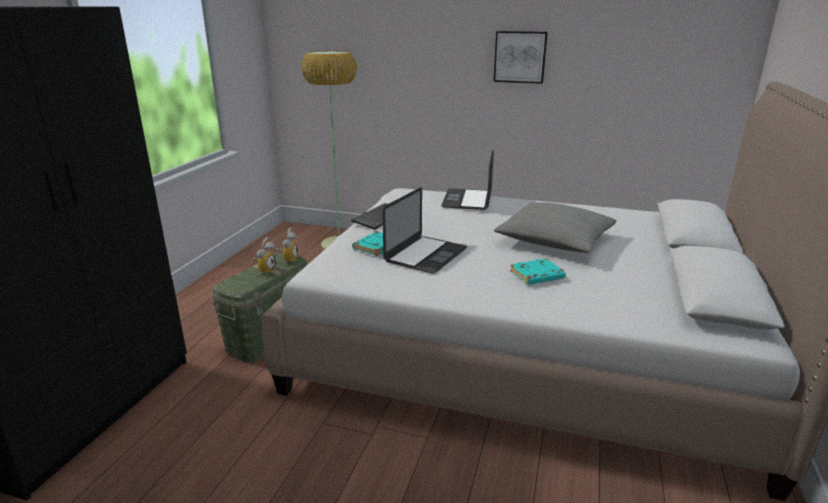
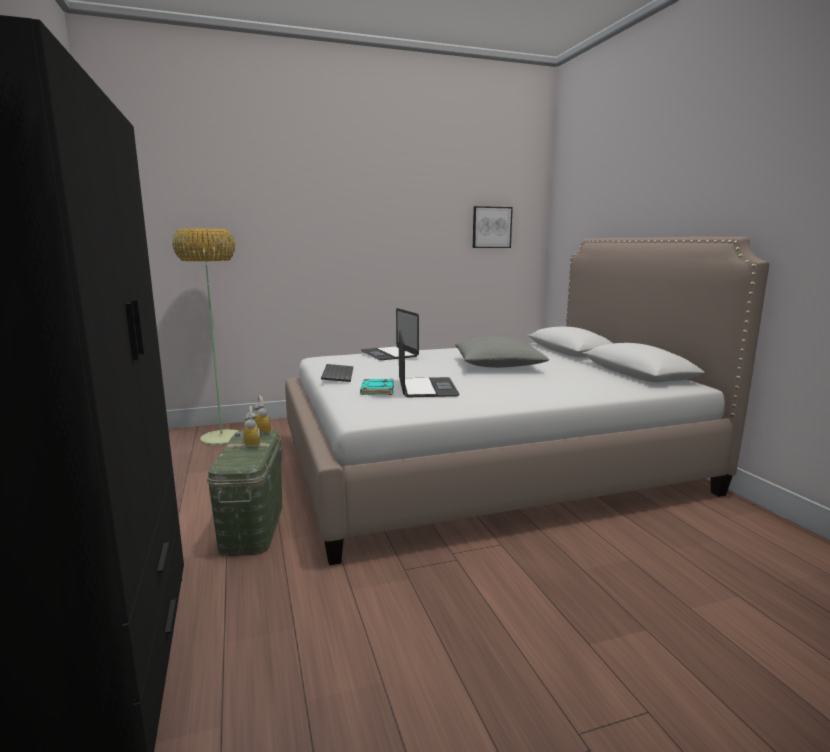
camera: 35 degrees left, 10 degrees down
(520, 57) = (380, 234): picture -> picture (491, 227)
(537, 276) = (528, 383): turquoise book -> none

